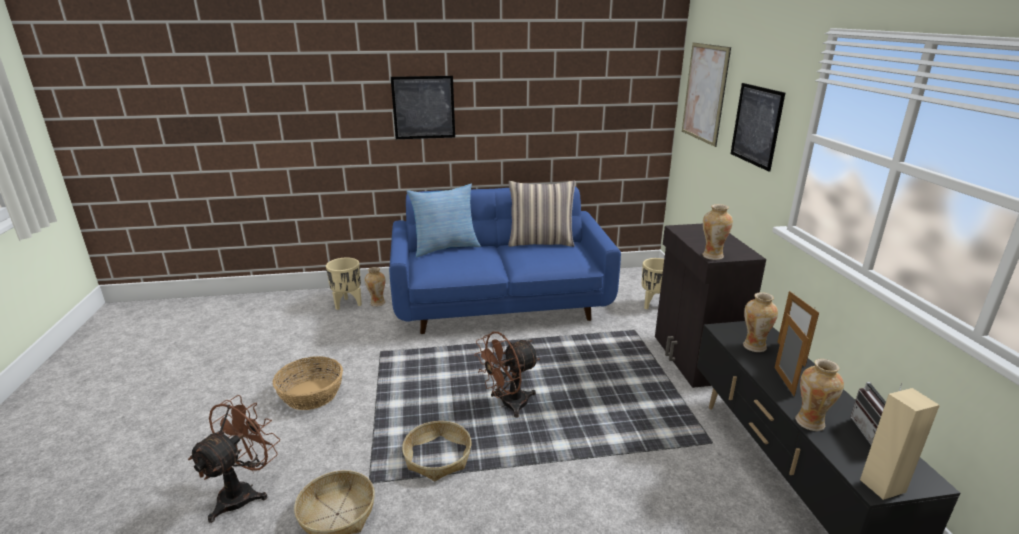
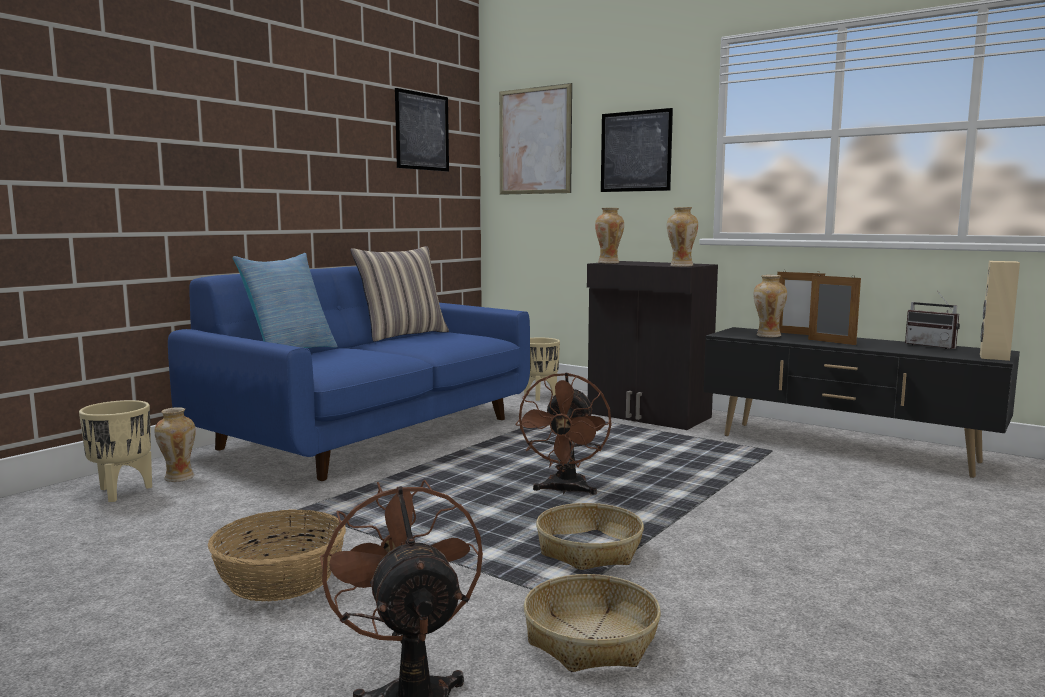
camera: 45 degrees left, 15 degrees down
(423, 107) = (208, 140): picture -> picture (422, 131)
(811, 422) = (896, 350): vase -> vase (609, 263)

